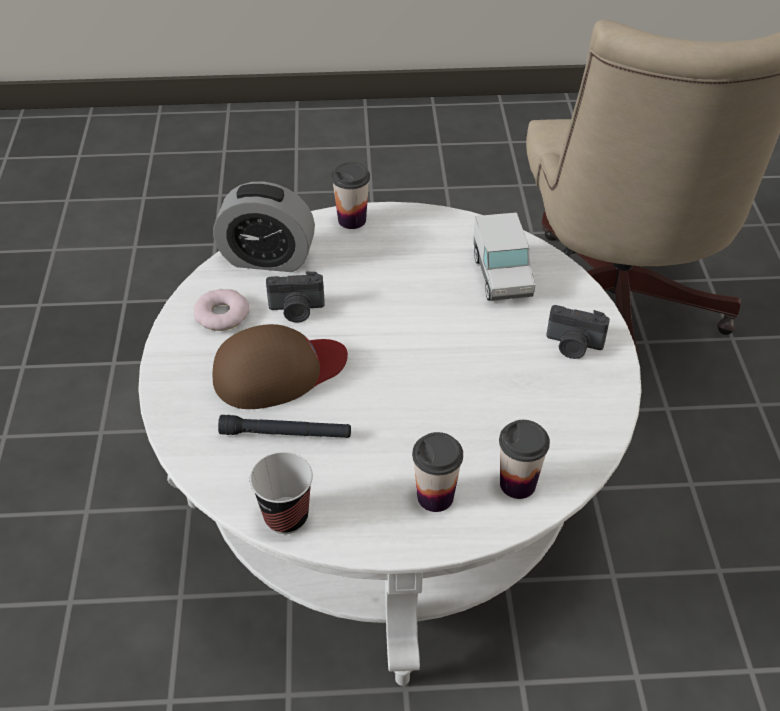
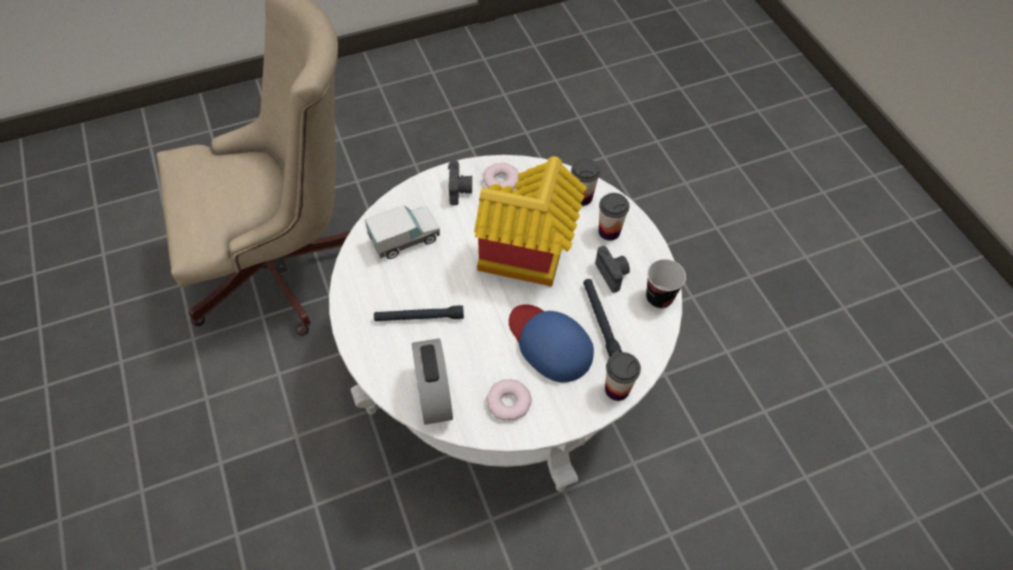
camera: 110 degrees left, 10 degrees up
(278, 371) = (549, 343): brown cap -> blue cap
(296, 310) = (485, 353): camera -> camera (613, 274)
(352, 220) = (366, 351): cup -> cup (617, 389)
(376, 267) = (419, 317): none -> black flashlight
(422, 386) = (527, 258): none -> toy house
(581, 394) = (501, 180): none -> donut

